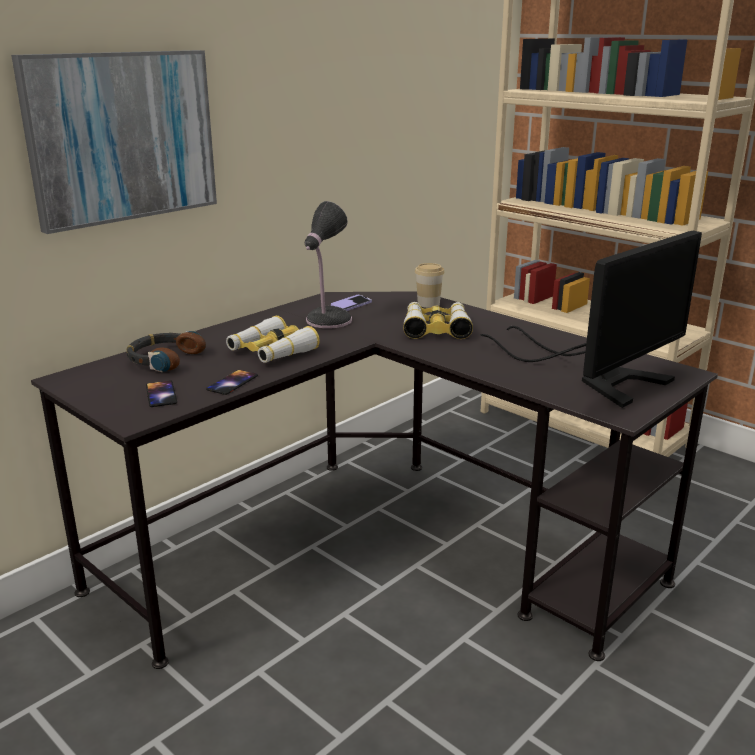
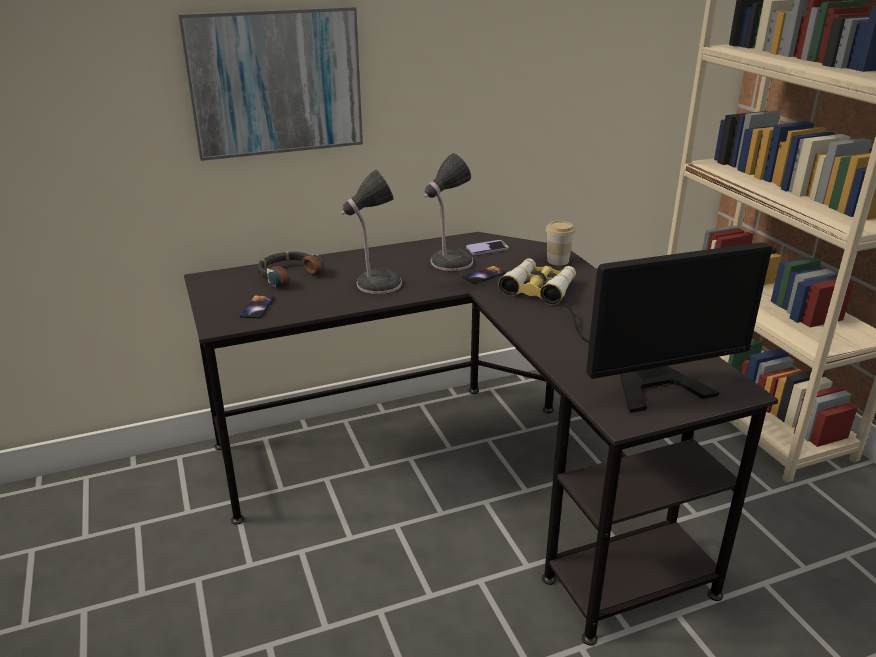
camera: 25 degrees right, 5 degrees up
(232, 383) = (317, 308): phone -> phone (484, 275)
(272, 351) = (375, 284): binoculars -> table lamp

